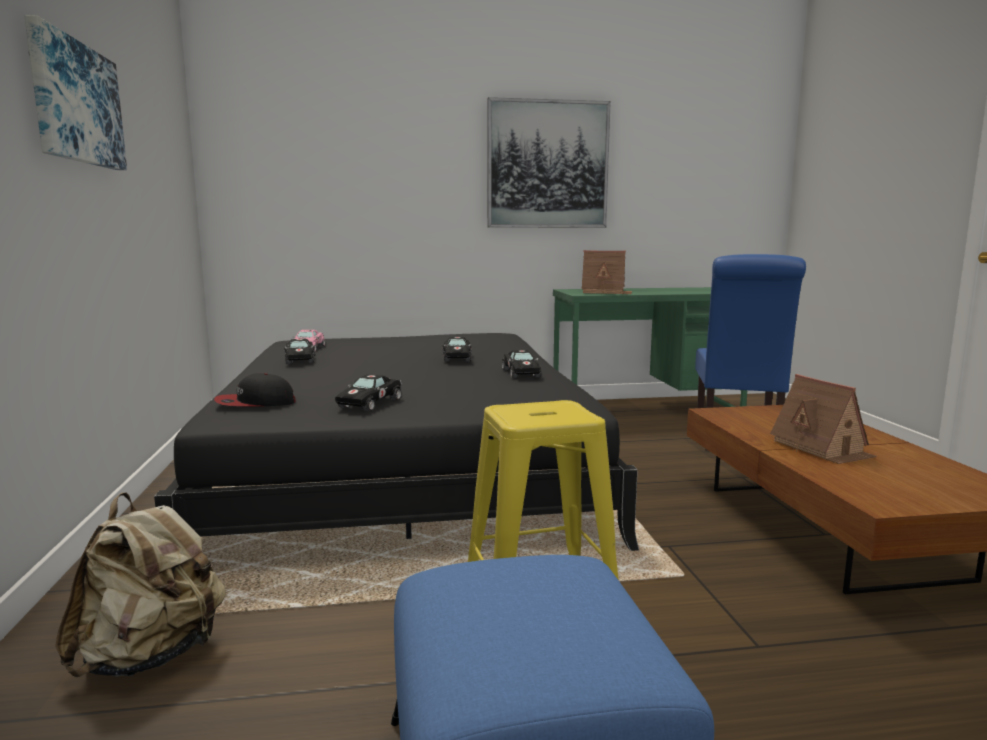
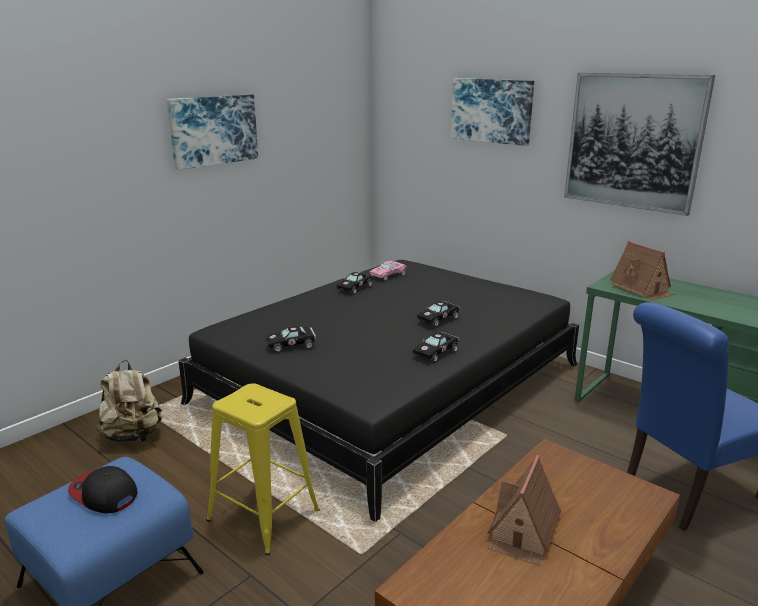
camera: 50 degrees right, 10 degrees up
(255, 403) = (254, 322): cap -> cap (103, 494)
(386, 141) = (491, 110): none -> picture

